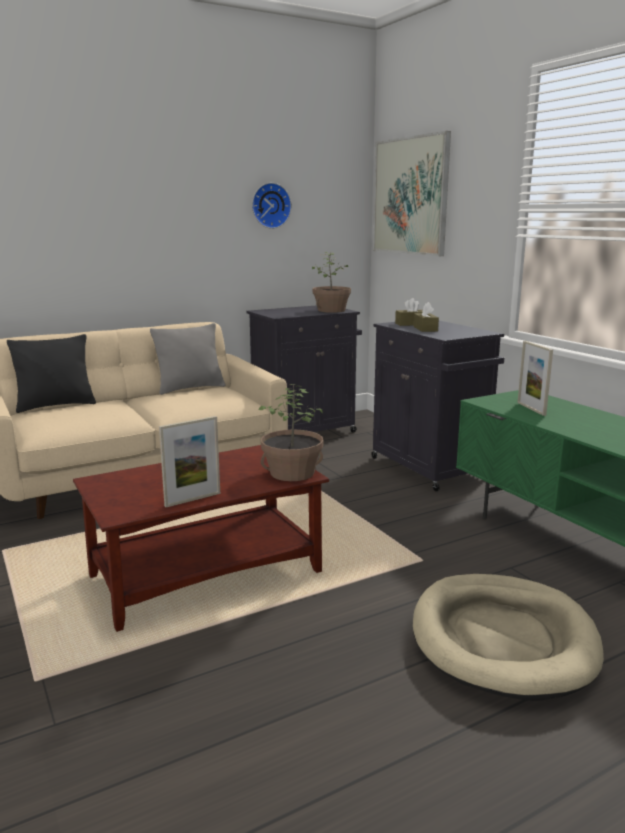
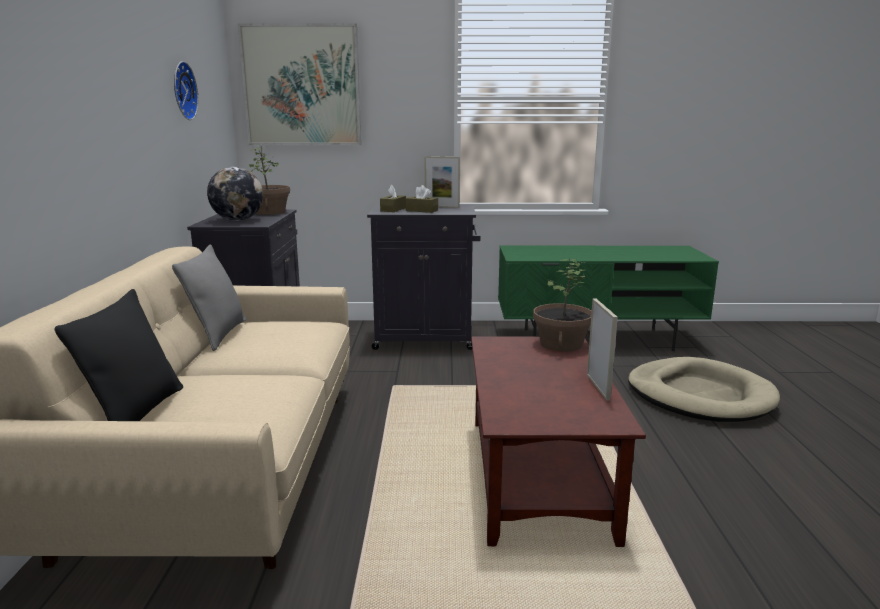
camera: 60 degrees left, 0 degrees up
(286, 312) = (238, 220): none -> globe
(531, 409) = (551, 254): picture frame -> picture frame (441, 207)

